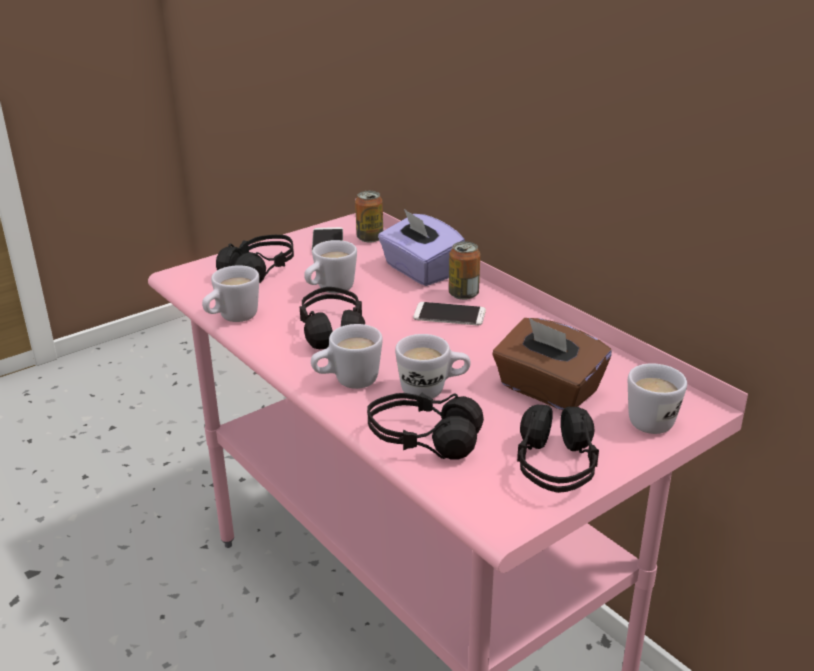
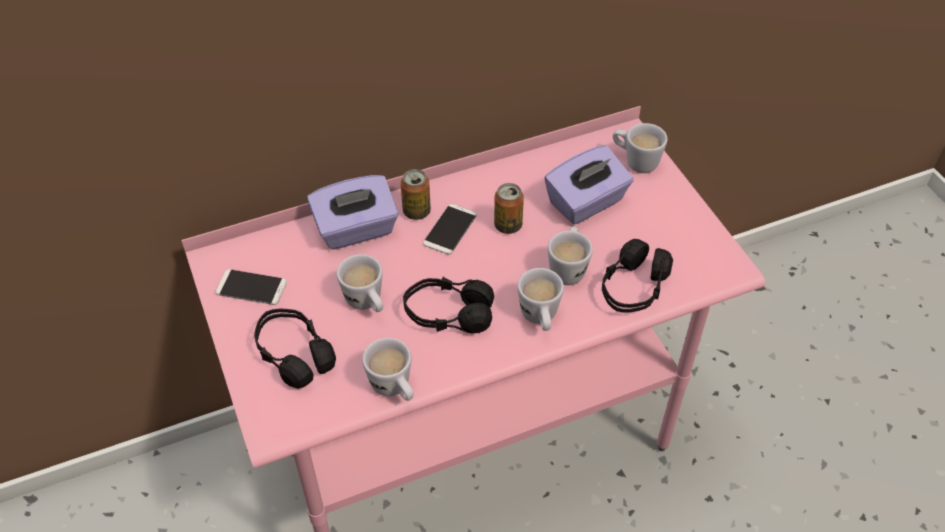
camera: 75 degrees left, 20 degrees up
(370, 238) = (262, 252): can -> can (508, 225)
(547, 390) = (586, 203): brown tissue box -> purple tissue box
(555, 467) = (681, 226): black headphones -> none

